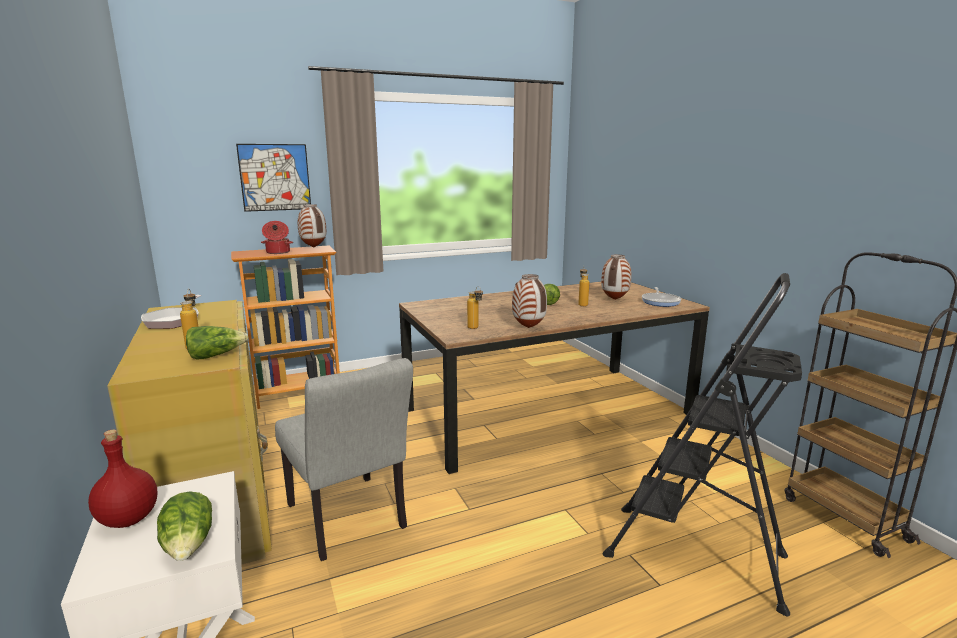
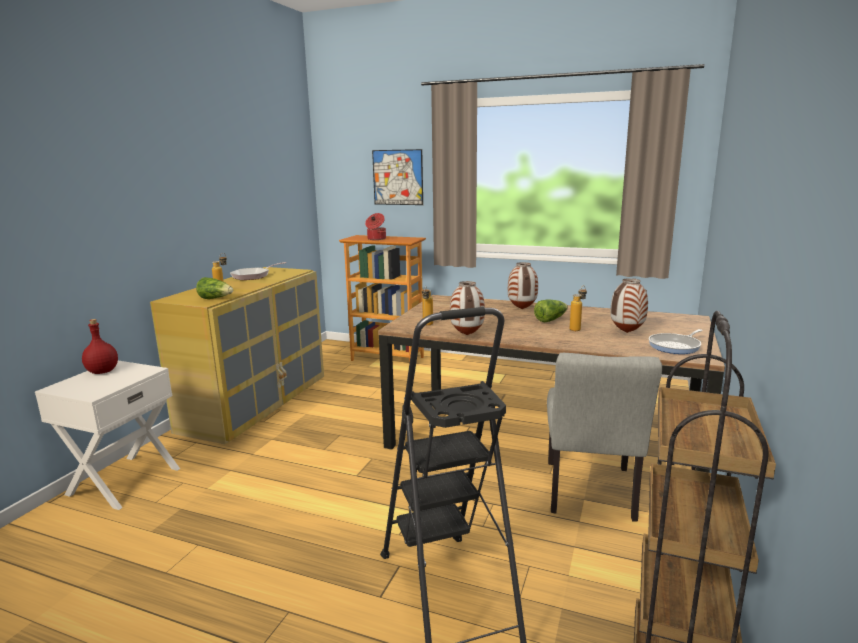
camera: 45 degrees right, 0 degrees up
(189, 545) = (93, 390): lettuce -> none
(314, 247) = (410, 238): vase -> vase (522, 309)
(350, 521) = (286, 447): grey chair -> grey chair (590, 495)

